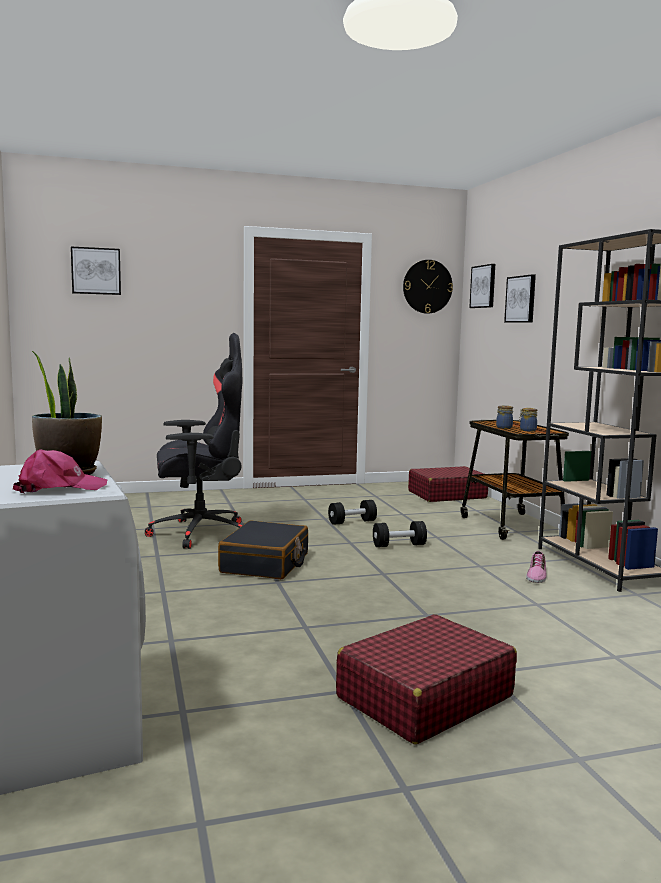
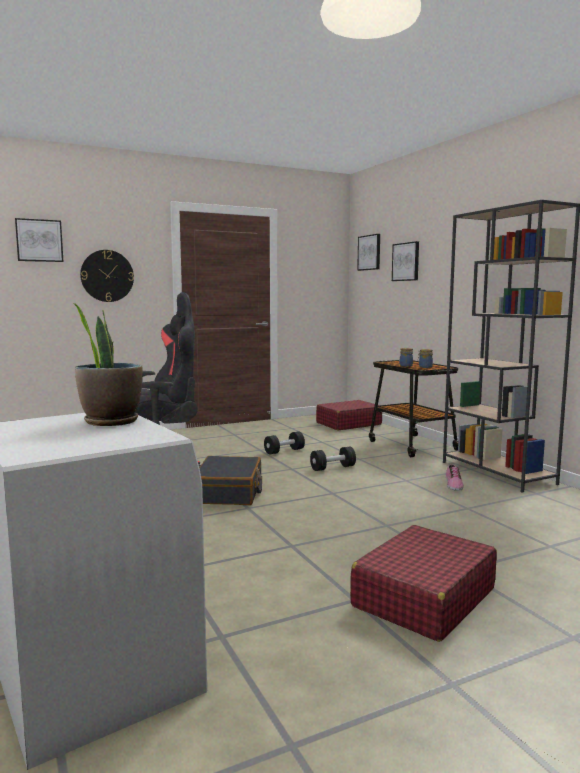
camera: 10 degrees left, 0 degrees up
(59, 488) = (119, 436): pink cap -> none
(427, 286) = (322, 253): wall clock -> wall clock (107, 276)

